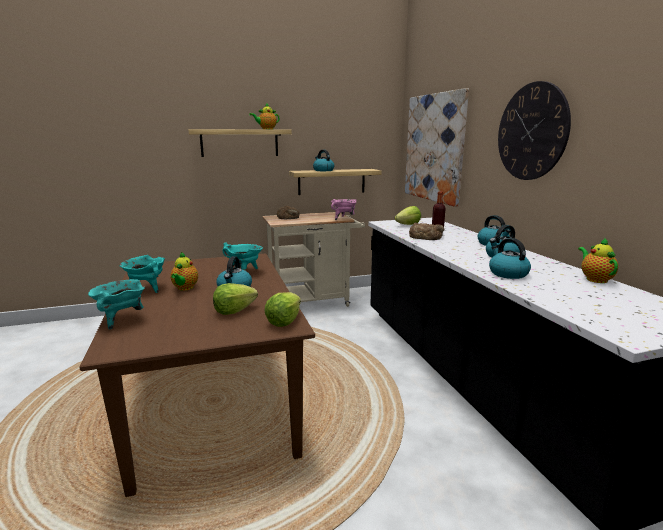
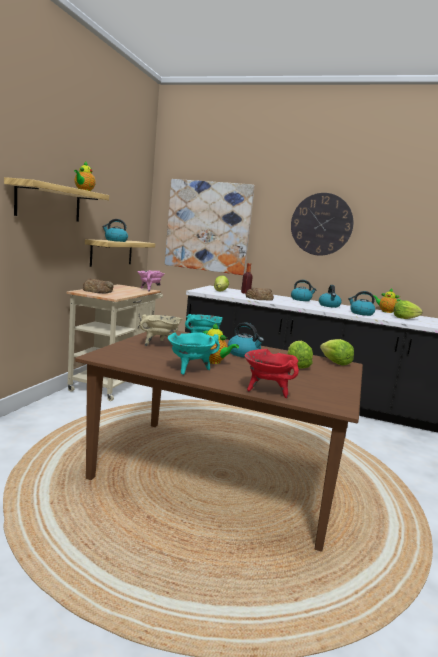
camera: 55 degrees left, 5 degrees down
(121, 319) = (267, 391): turquoise cooking pot -> red cooking pot
(206, 267) = (160, 344): none -> beige cooking pot
(578, 295) = (404, 318): none -> lettuce

